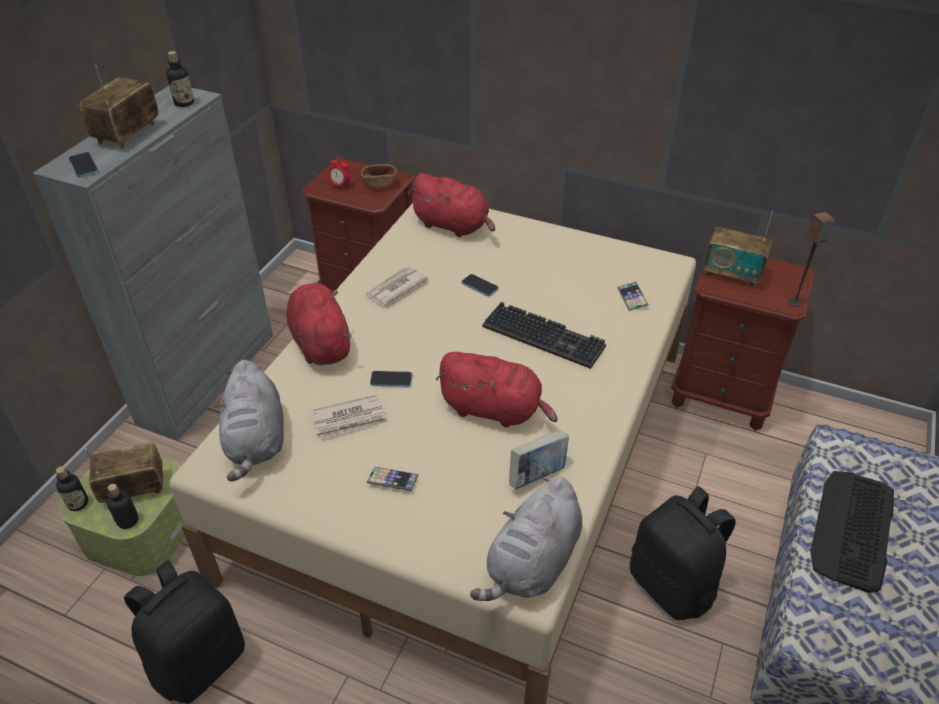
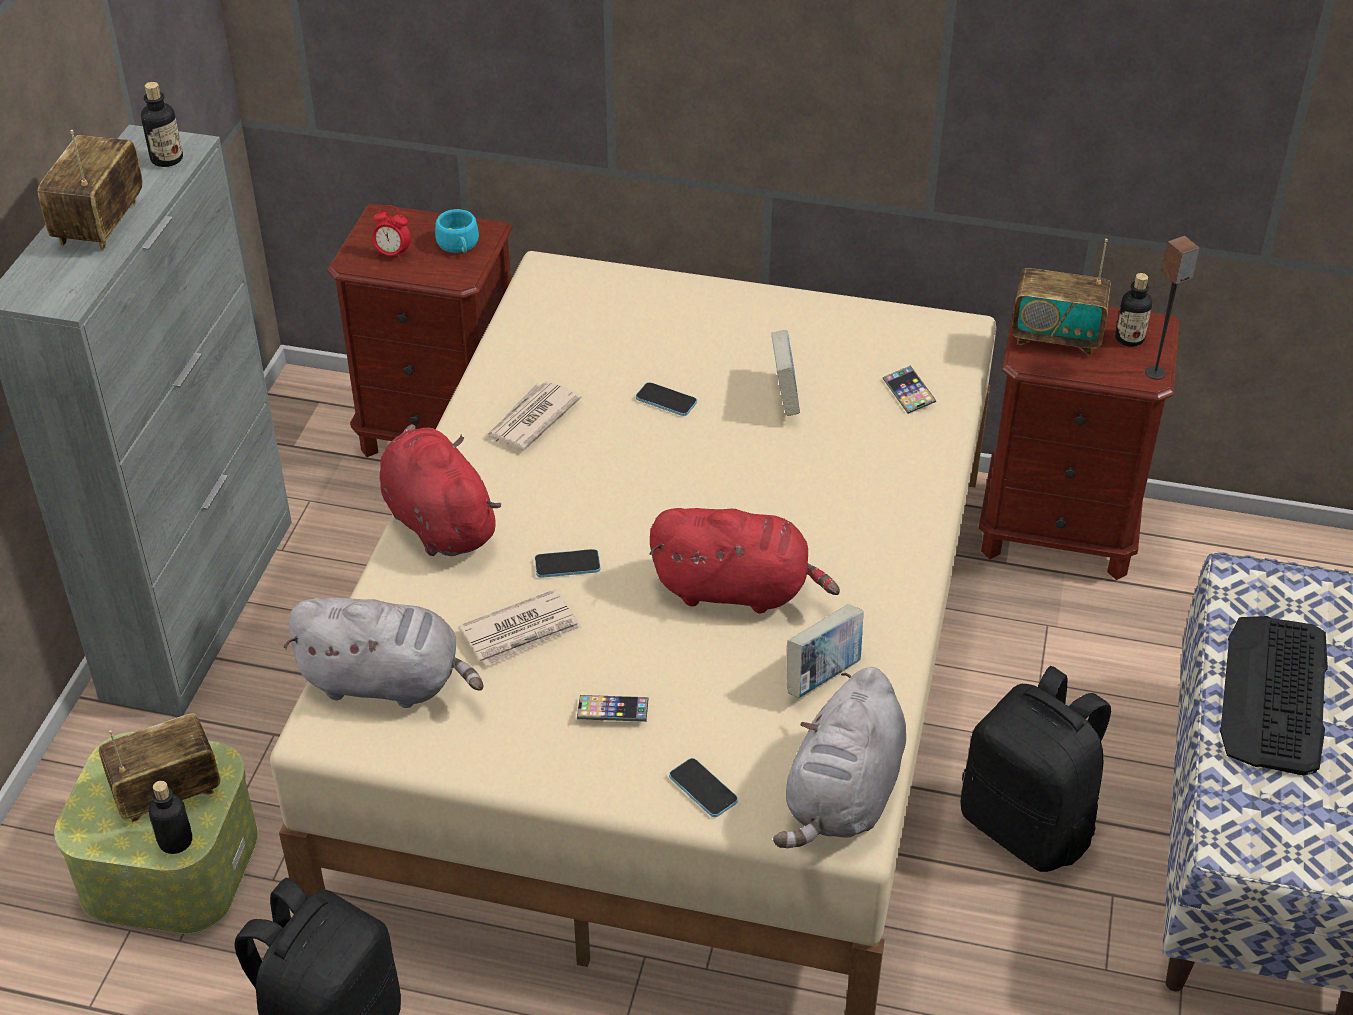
camera: 10 degrees left, 0 degrees up
(78, 503) = (83, 827): bottle -> bottle (1129, 338)
(83, 166) = (56, 286): phone -> phone (703, 789)
(256, 441) = (387, 682): grey plush toy -> grey plush toy turned 60 degrees counterclockwise
(379, 184) = (459, 246): brown bowl -> turquoise cup
(453, 226) = (597, 304): red plush toy -> none
(546, 336) = (789, 469): keyboard -> none
(553, 292) = (784, 398): none -> book

